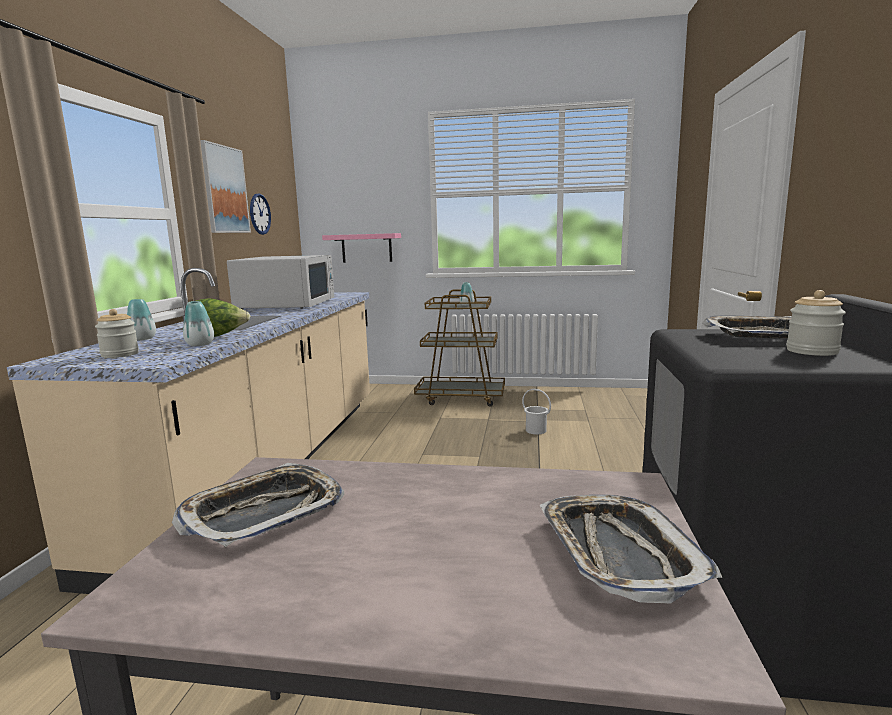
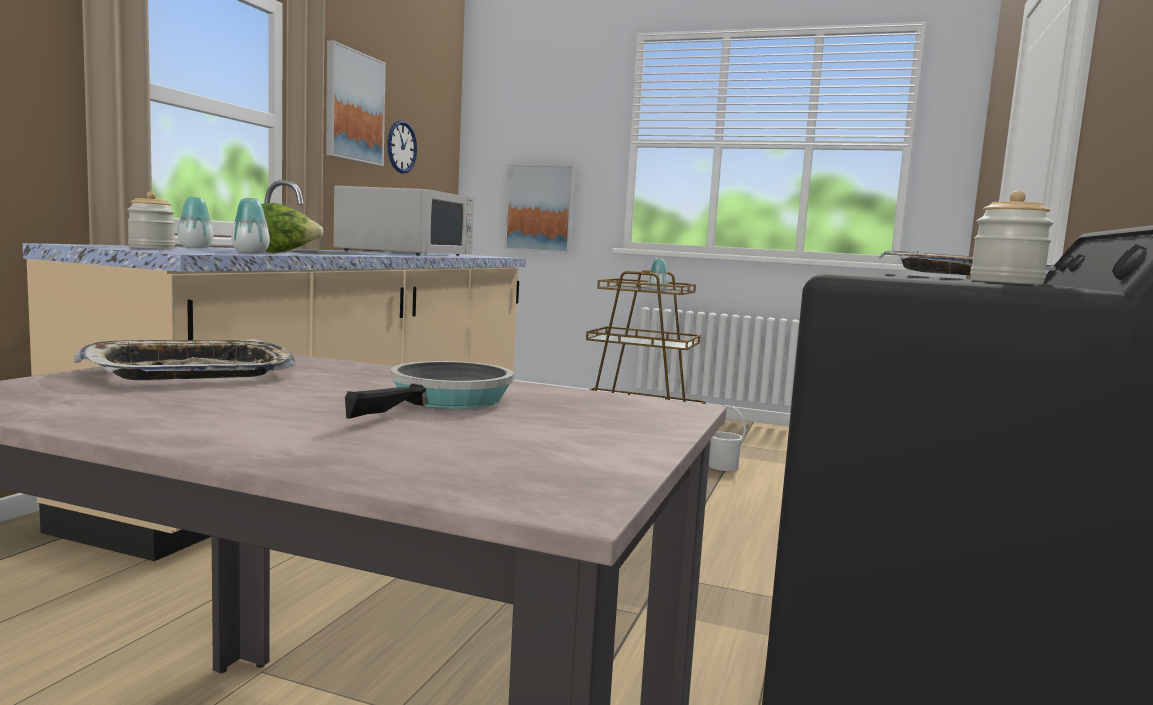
camera: 10 degrees right, 5 degrees down
(366, 248) = (540, 208): pink shelf -> picture
(483, 512) = (445, 400): none -> frying pan
(618, 552) = (572, 438): tray -> none

